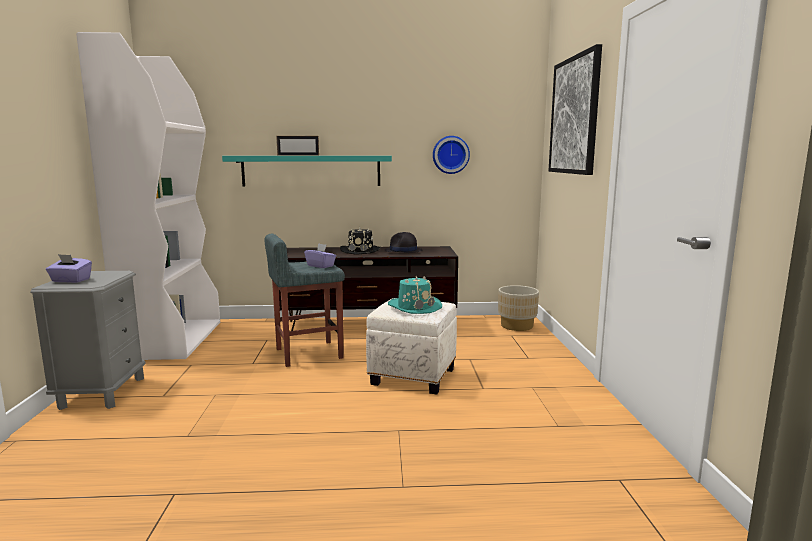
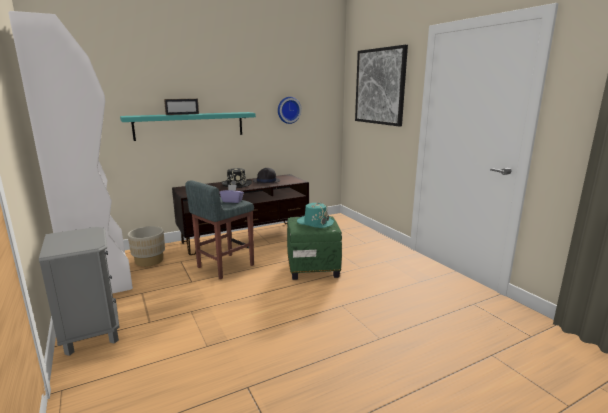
camera: 25 degrees left, 5 degrees up
(70, 280) = (62, 244): purple tissue box -> none
(411, 377) = (312, 269): white ottoman -> green ottoman
(517, 326) = (338, 222): beige planter -> beige planter (149, 261)

